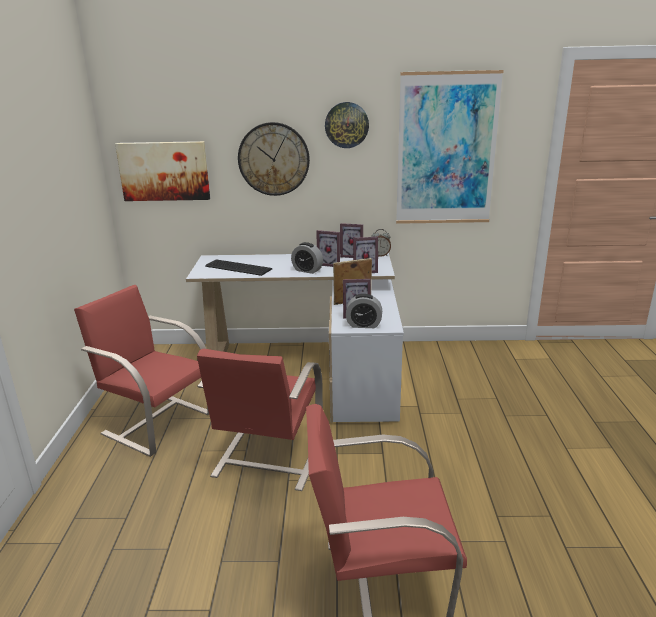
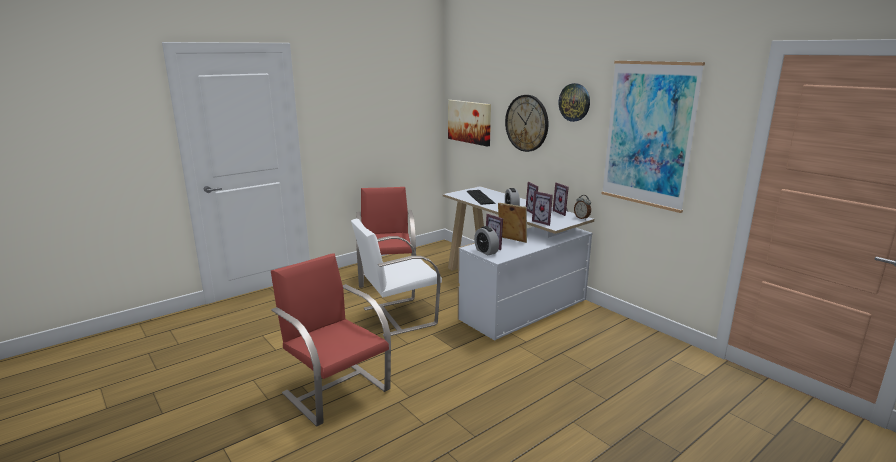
camera: 50 degrees right, 5 degrees down
(267, 459) = (397, 316): red chair -> white chair

